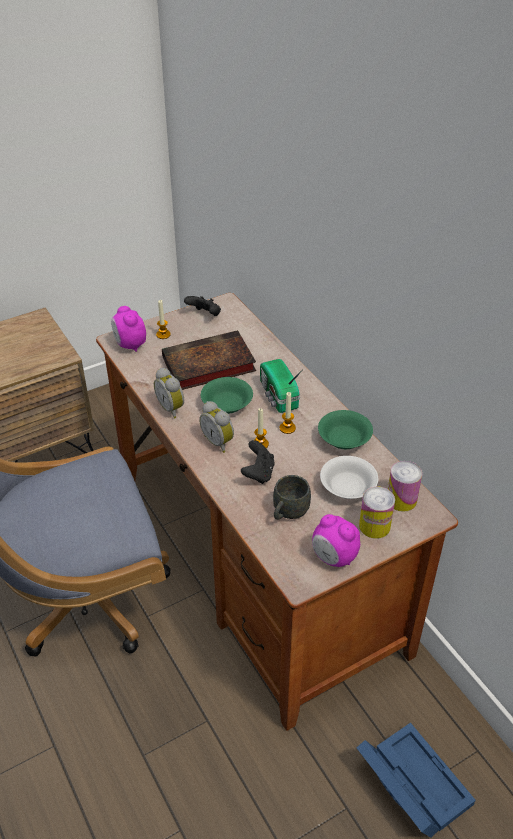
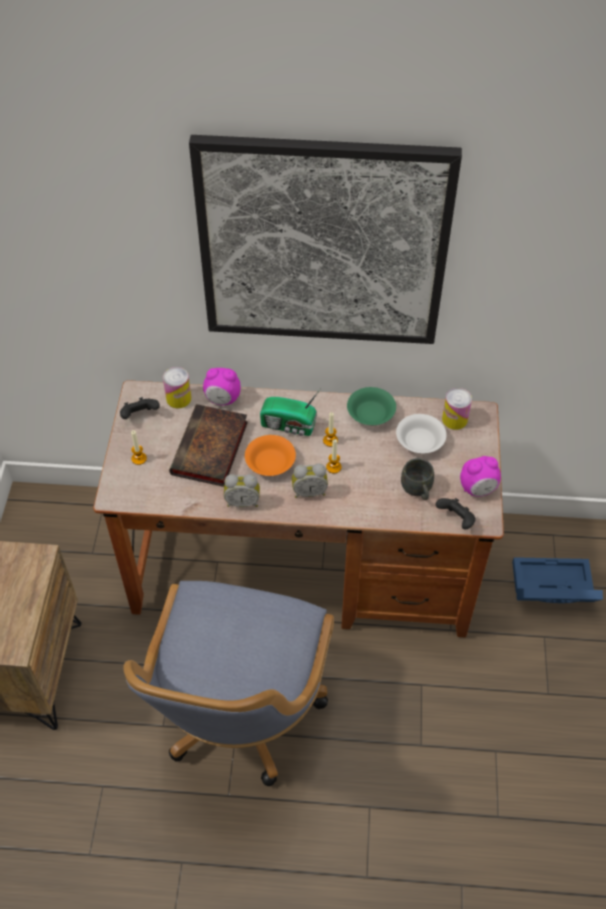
camera: 55 degrees left, 10 degrees up
(130, 345) = (130, 489): alarm clock -> alarm clock (223, 399)
(227, 405) = (271, 463): green bowl -> orange bowl
(258, 473) = (363, 485): black game controller -> black game controller (456, 520)
(360, 216) = (323, 244): none -> picture
(374, 526) = (467, 449): can -> can (178, 398)

